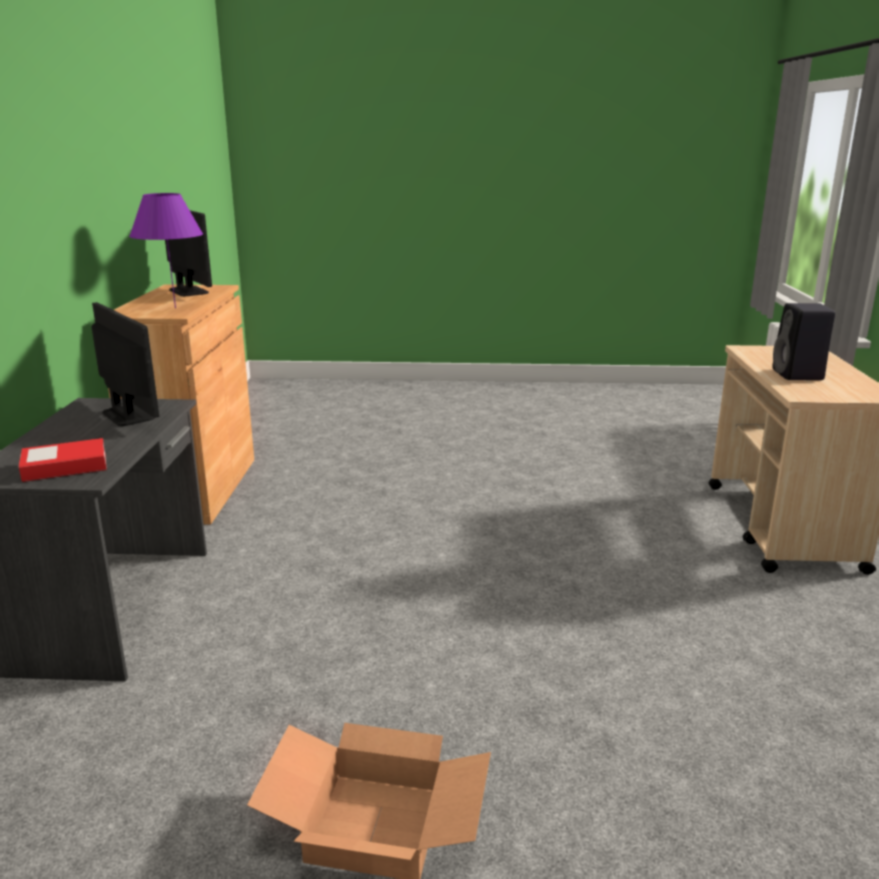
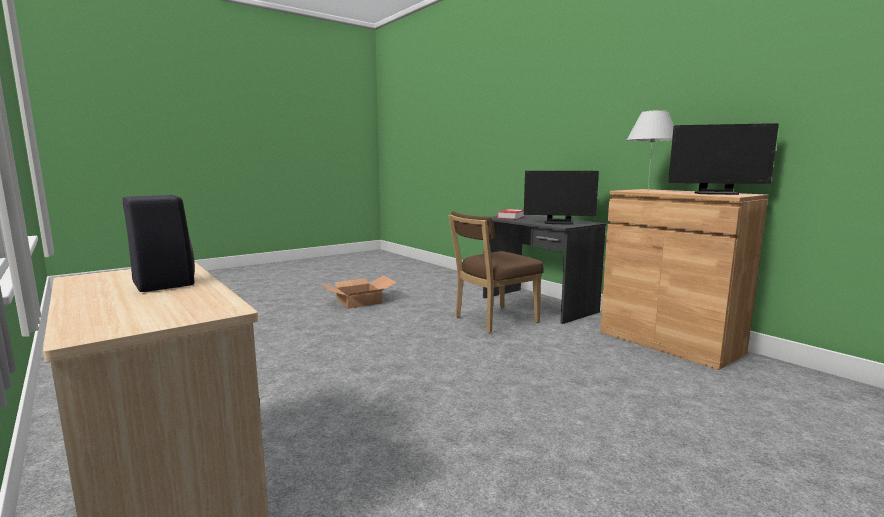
camera: 140 degrees right, 10 degrees down
(175, 308) = (648, 191): purple table lamp -> white table lamp
(265, 602) = (492, 320): none -> brown chair

